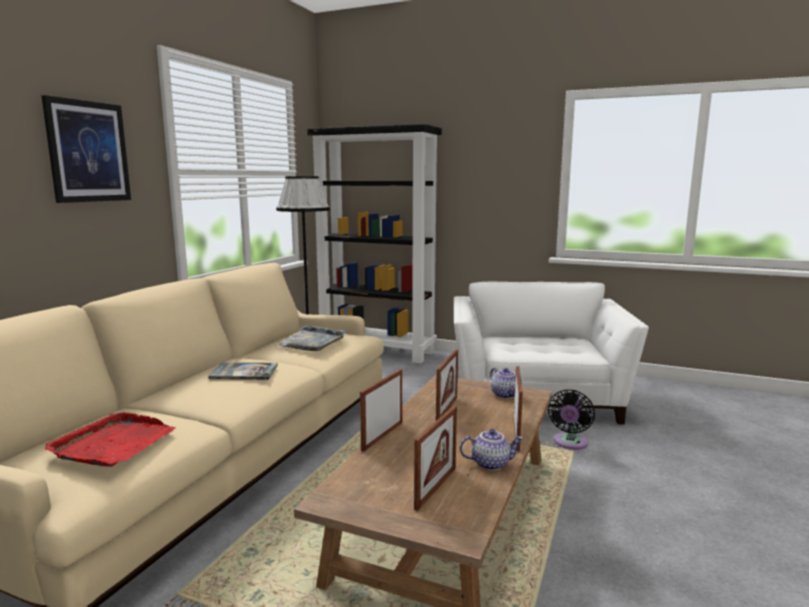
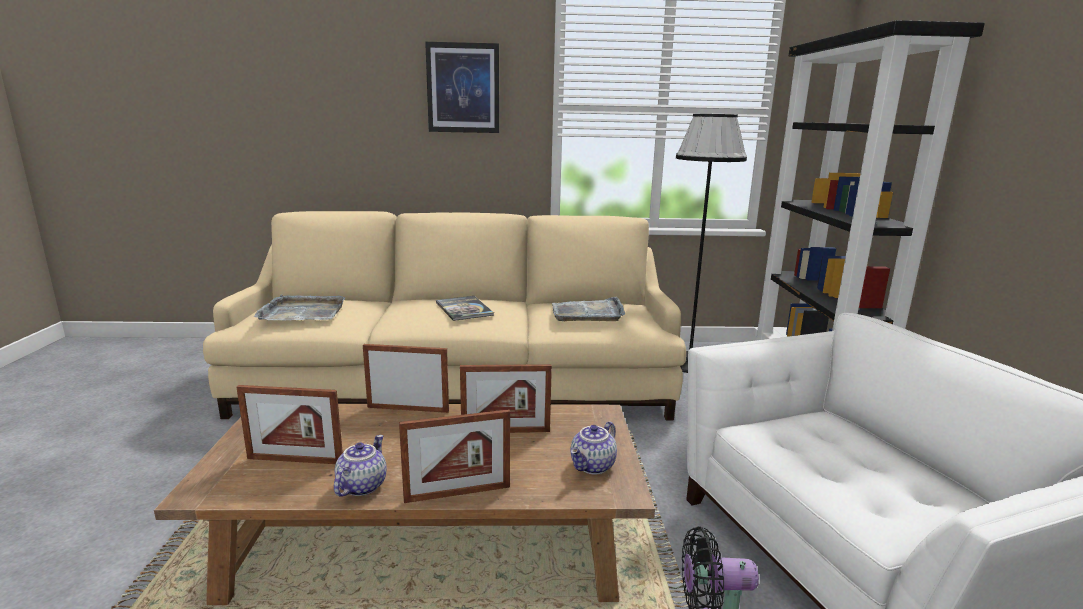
camera: 65 degrees right, 5 degrees up
(113, 444) = (302, 312): red tray -> grey tray
(490, 463) = (361, 486): teapot -> teapot turned 135 degrees counterclockwise

